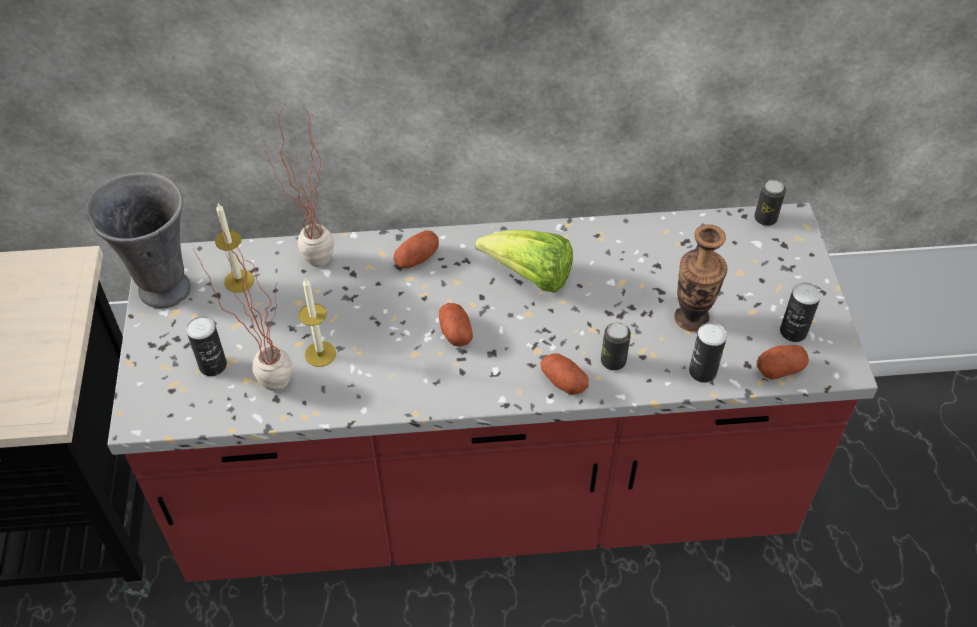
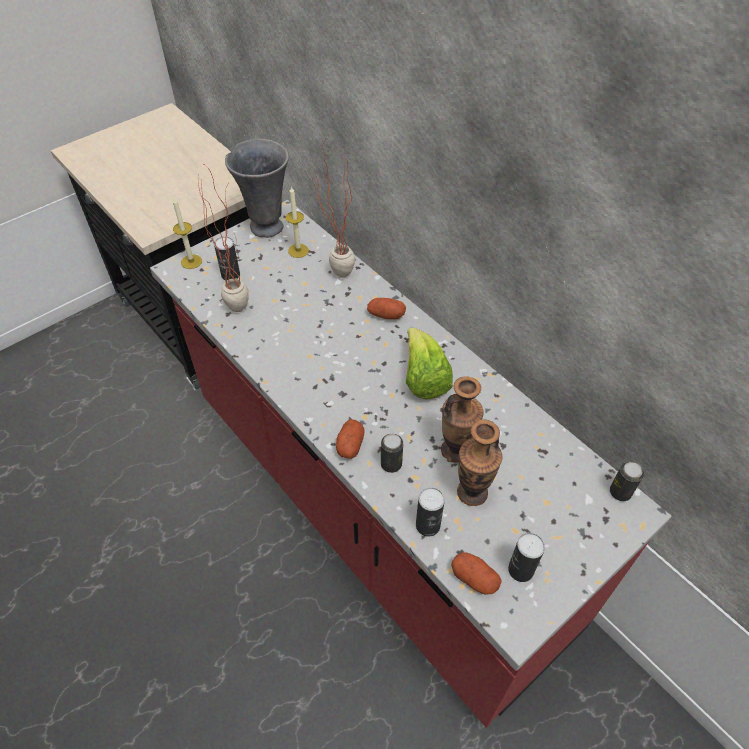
camera: 55 degrees right, 0 degrees up
(320, 354) = (274, 314): candle -> candle (191, 261)
(455, 332) = (343, 366): potato -> none
(636, 302) = (455, 450): none -> vase

